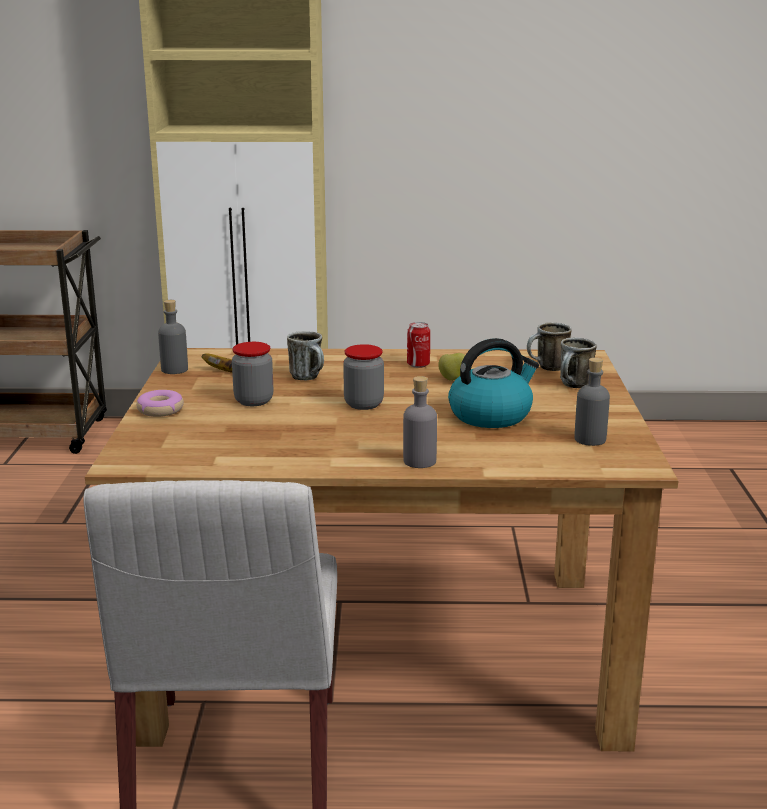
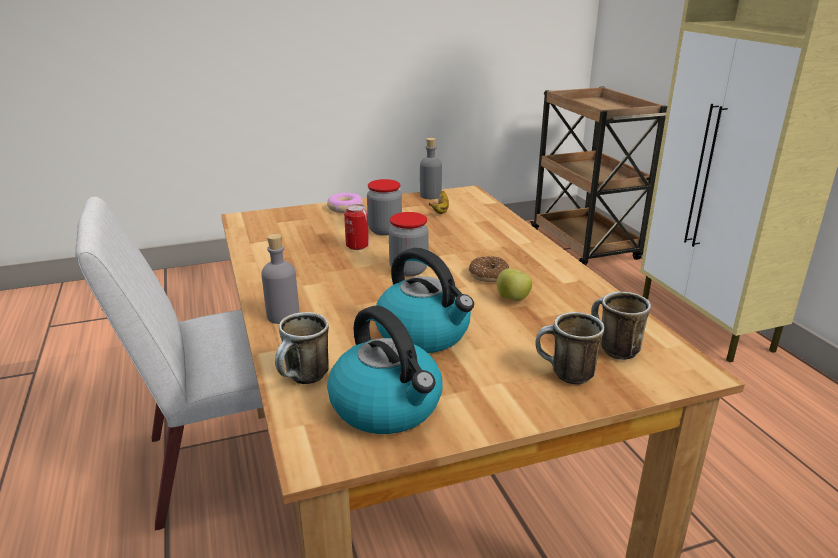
camera: 70 degrees right, 5 degrees up
(309, 378) = (455, 239): mug -> mug (304, 379)
(402, 379) = (488, 275): none -> donut
(418, 365) = (539, 276): can -> can (357, 246)
(590, 439) = (388, 407): grey bottle -> kettle

